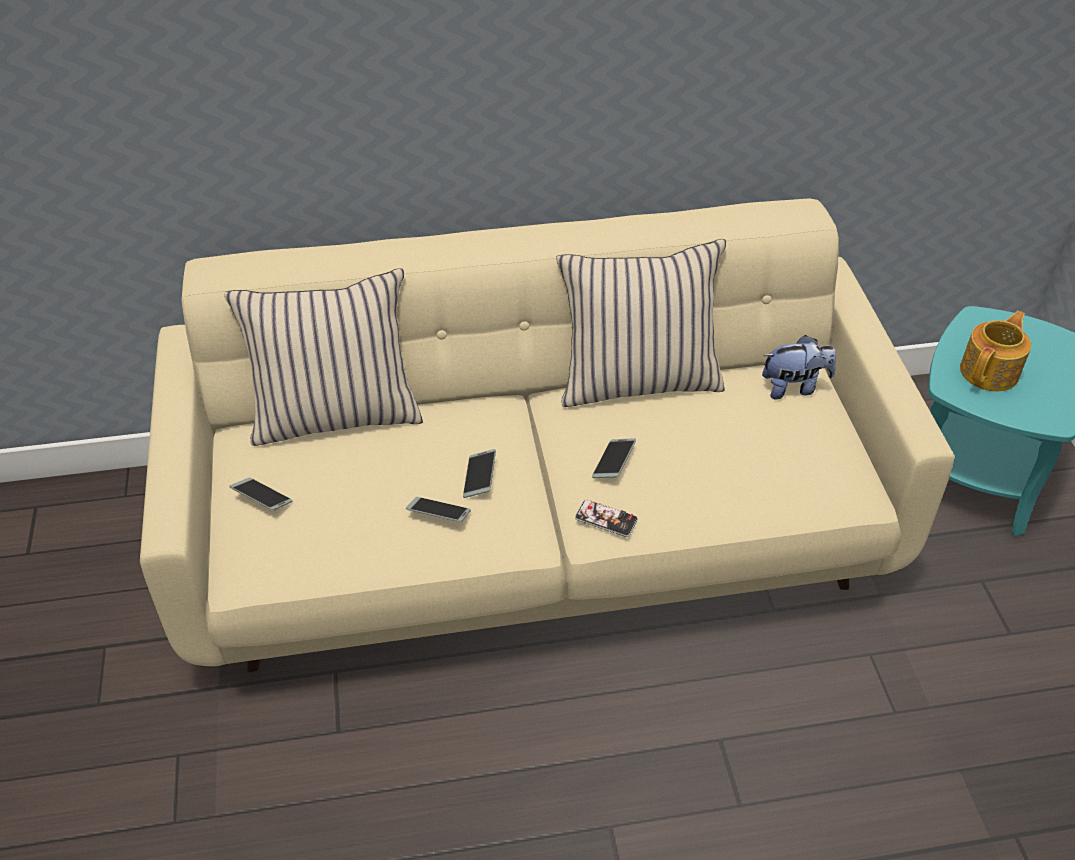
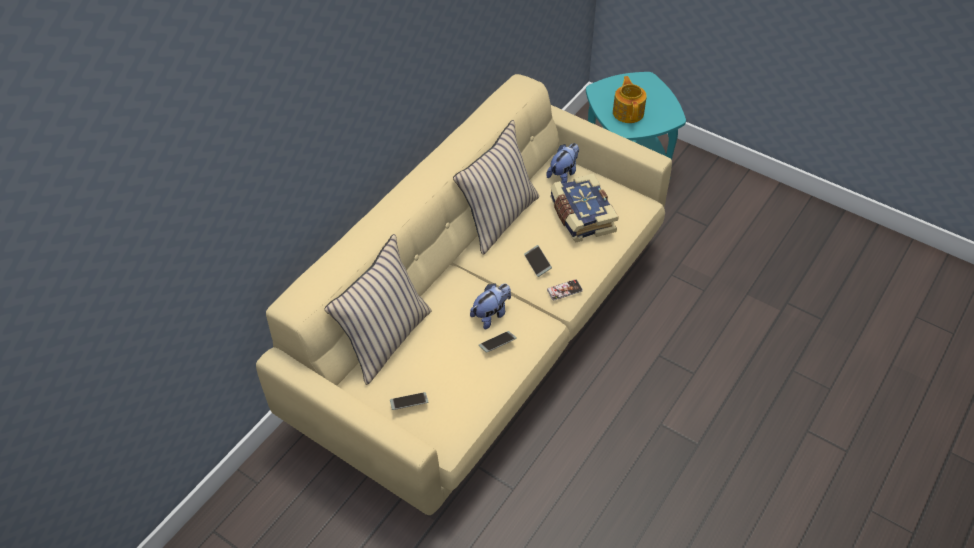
camera: 45 degrees left, 5 degrees up
(479, 477) = (491, 314): phone -> plush toy
(744, 449) = (581, 217): none -> book

